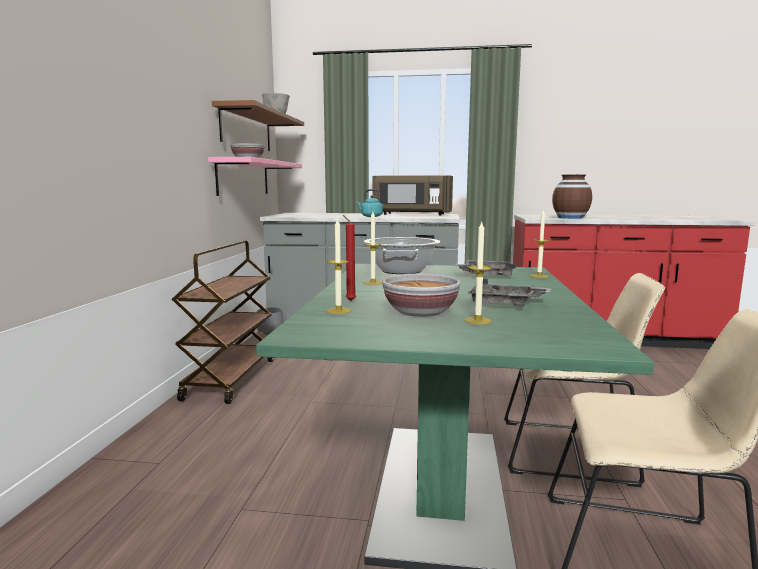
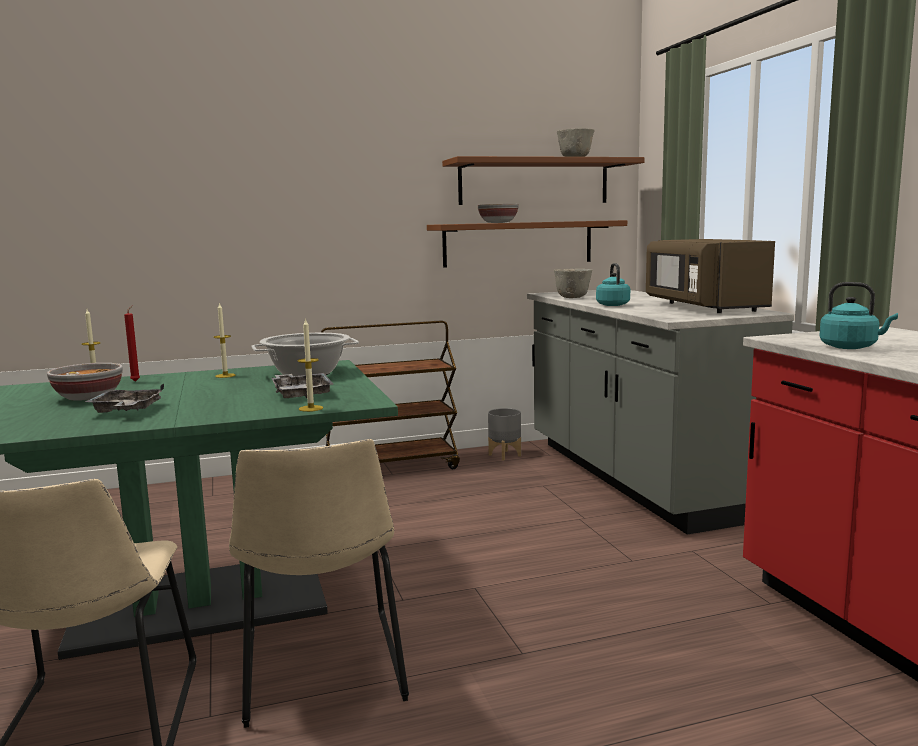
camera: 65 degrees right, 0 degrees up
(243, 178) = (518, 243): pink shelf -> brown shelf
(314, 216) = (572, 297): none -> grey bowl
(477, 321) = (55, 410): candle -> none
(570, 218) = (851, 347): brown vase -> turquoise kettle

